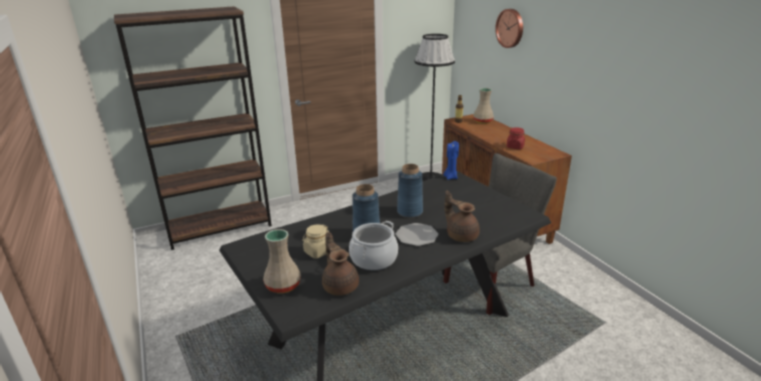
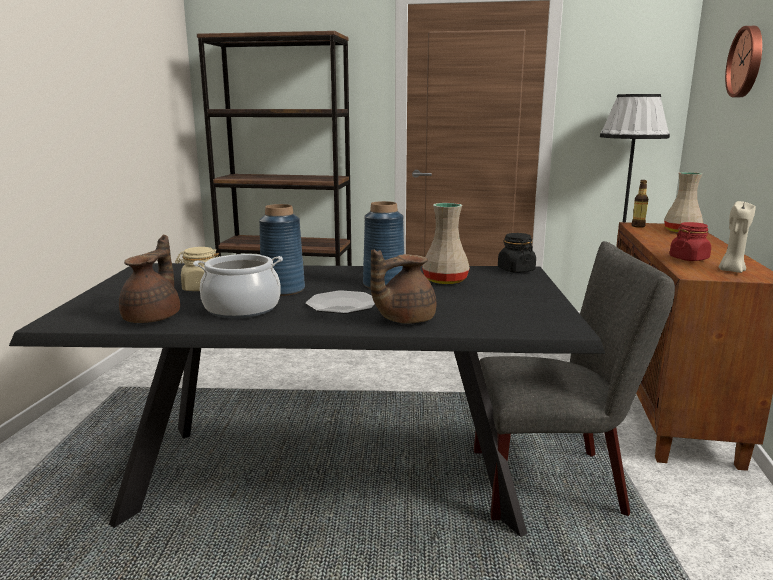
camera: 35 degrees right, 10 degrees down
(282, 285) = (107, 300): beige vase -> beige vase (445, 280)
(450, 177) = (516, 270): blue candle -> black jar
(461, 235) = (404, 319): brown teapot -> brown teapot turned 120 degrees counterclockwise
(541, 152) = (731, 270): none -> beige candle

